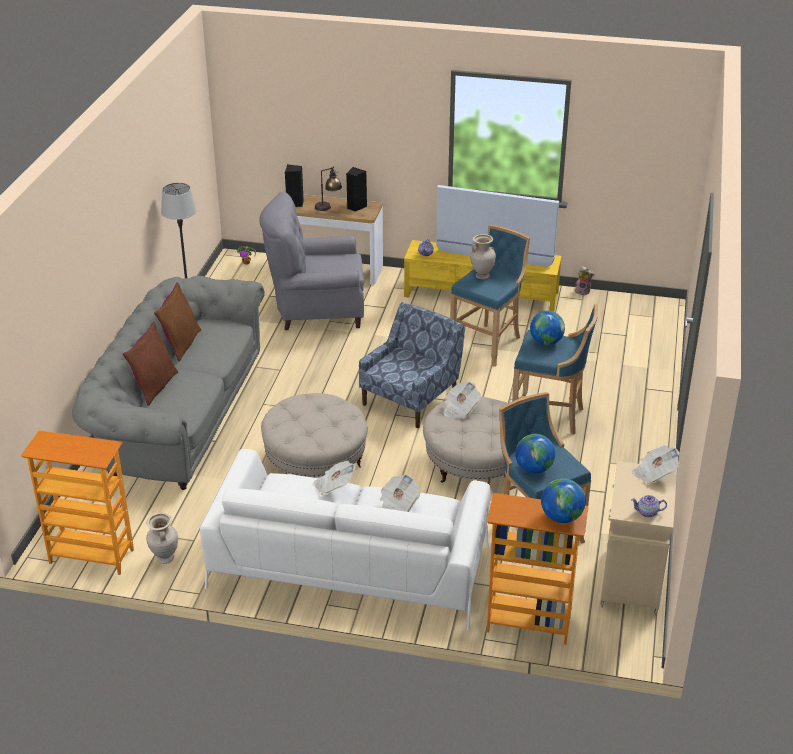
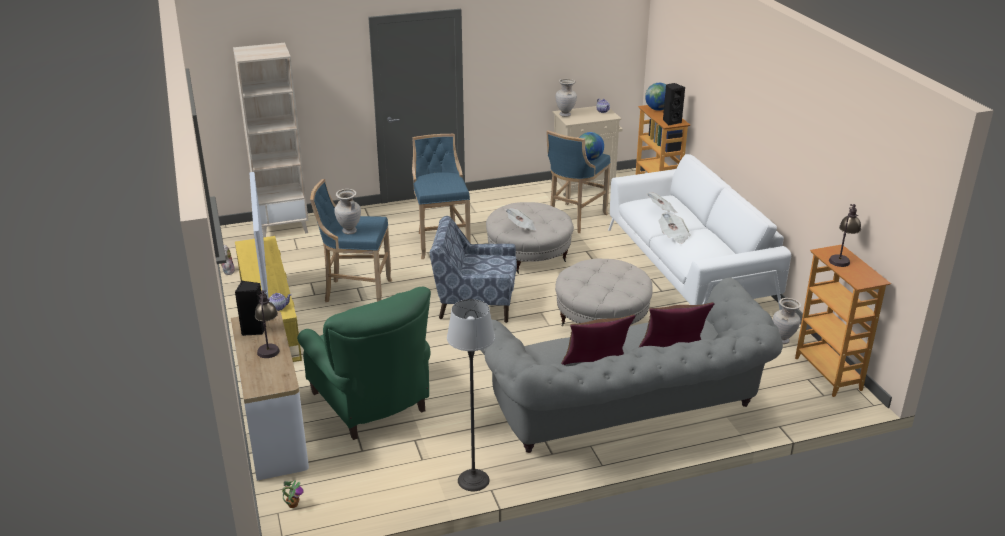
camera: 120 degrees left, 5 degrees down
(87, 451) = (842, 258): none -> table lamp
(295, 204) = (271, 374): black speaker -> black speaker (671, 121)
(316, 311) = (371, 404): grey armchair -> green armchair
(546, 342) = (433, 185): globe -> none
(654, 473) = (565, 115): newspaper -> beige vase
(655, 334) = (283, 227): none -> beige bookcase

